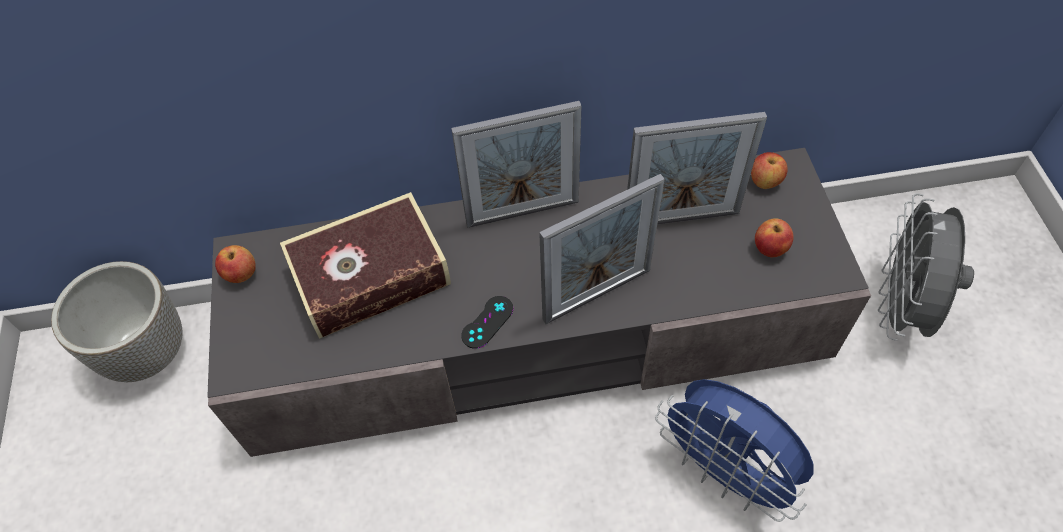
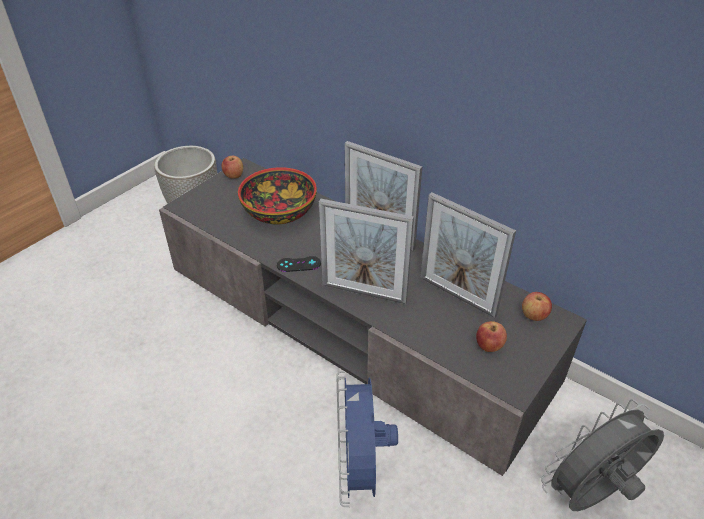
camera: 45 degrees right, 15 degrees down
(370, 276) = (278, 211): book -> bowl

